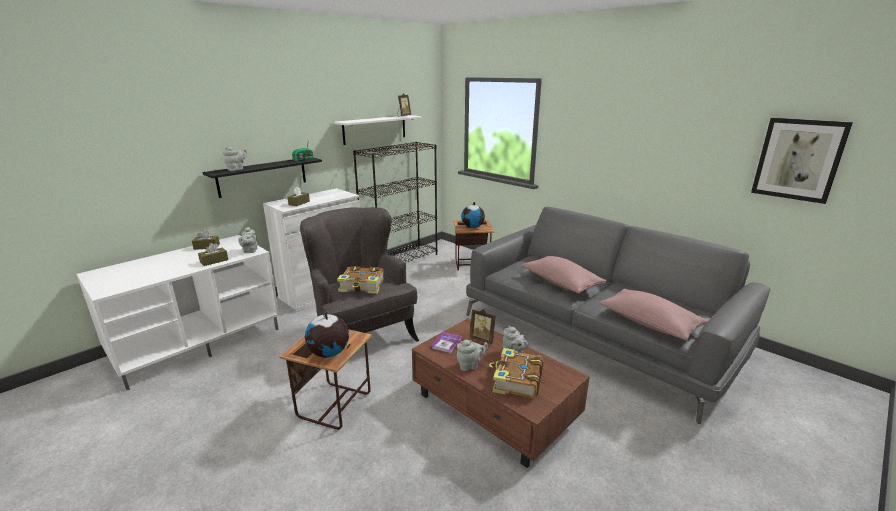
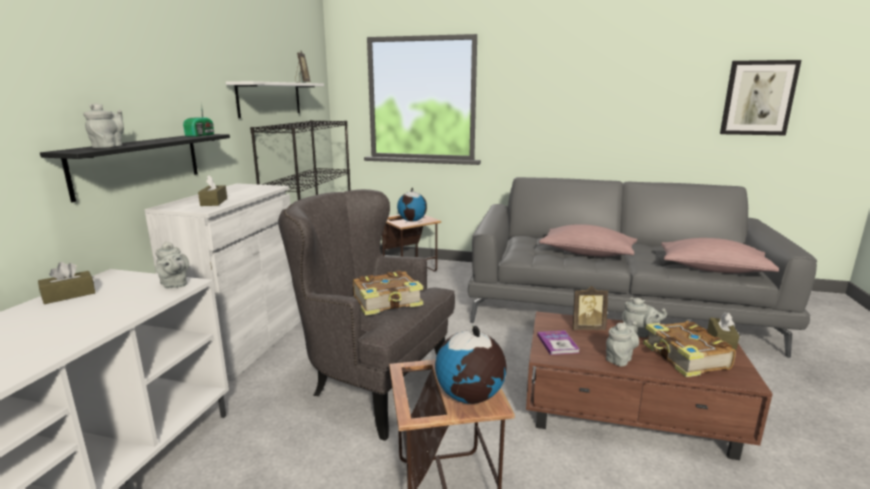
camera: 30 degrees left, 5 degrees down
(214, 261) = (124, 311): brown tissue box -> brown tissue box (721, 340)

